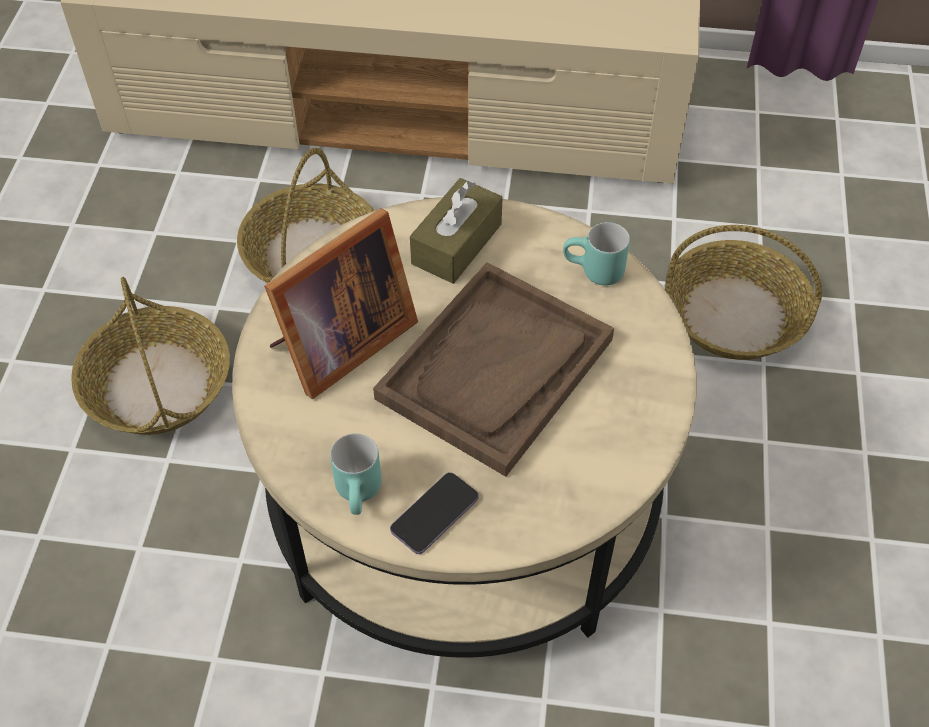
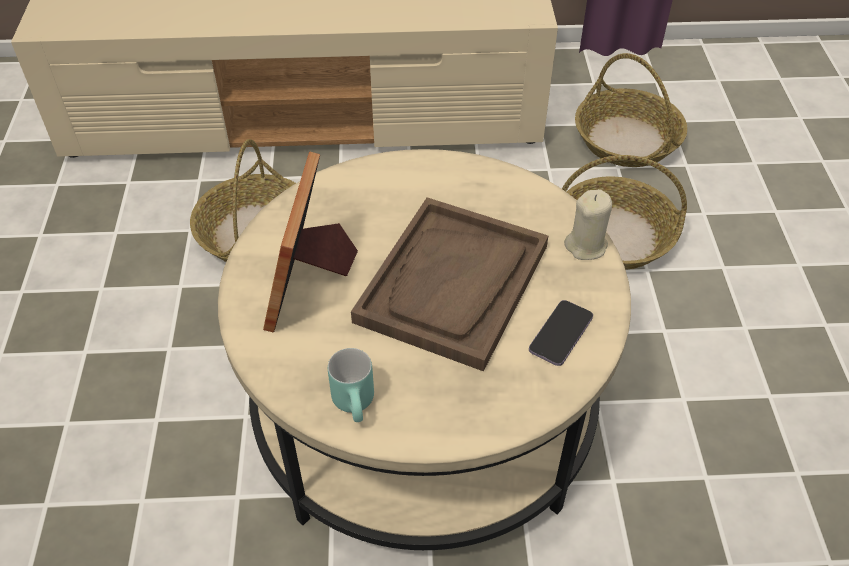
camera: 10 degrees left, 5 degrees down
(158, 386) = (138, 358): basket -> basket (627, 140)
(338, 344) = (310, 281): picture frame -> picture frame turned 150 degrees clockwise
(434, 514) = (427, 413): phone -> phone (560, 334)
(456, 244) = (395, 188): brown tissue box -> none
(593, 273) = (517, 197): turquoise mug -> none
(658, 345) = (586, 246): none -> beige candle

